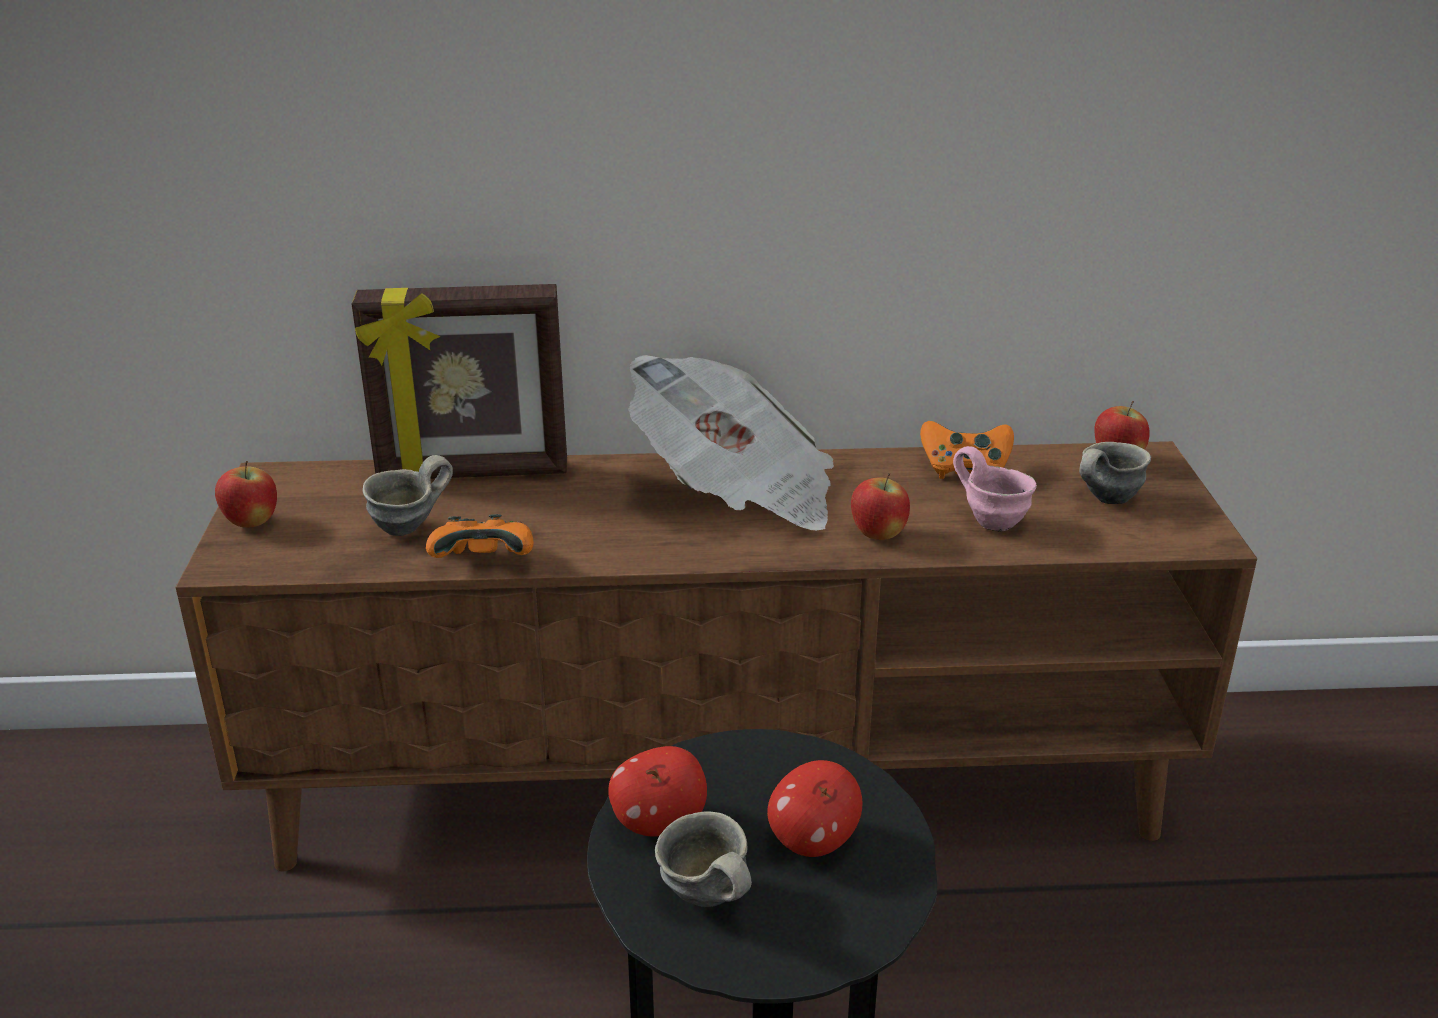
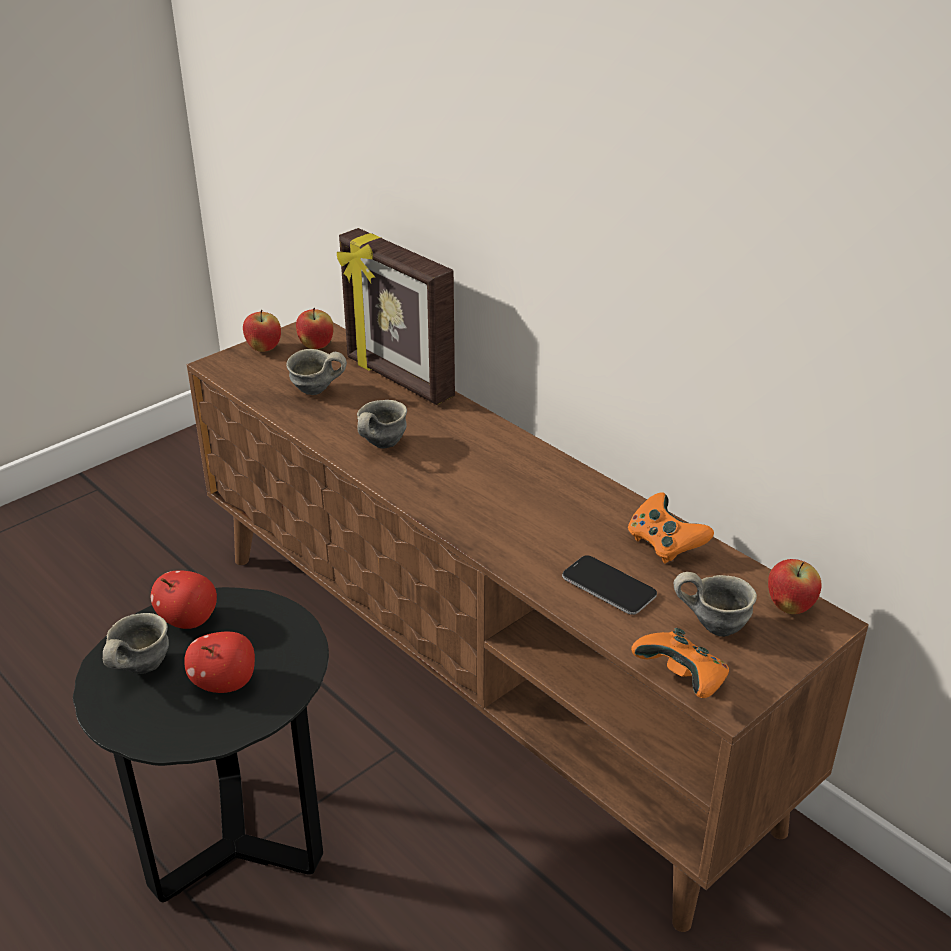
camera: 50 degrees right, 5 degrees up
(484, 562) = (312, 431): orange game controller -> orange game controller (682, 680)
(581, 535) = (379, 445): none -> grey mug
(737, 492) = (501, 471): newspaper -> none
(878, 535) = (522, 548): apple -> apple (316, 347)
(992, 520) = (608, 586): pink mug -> phone

